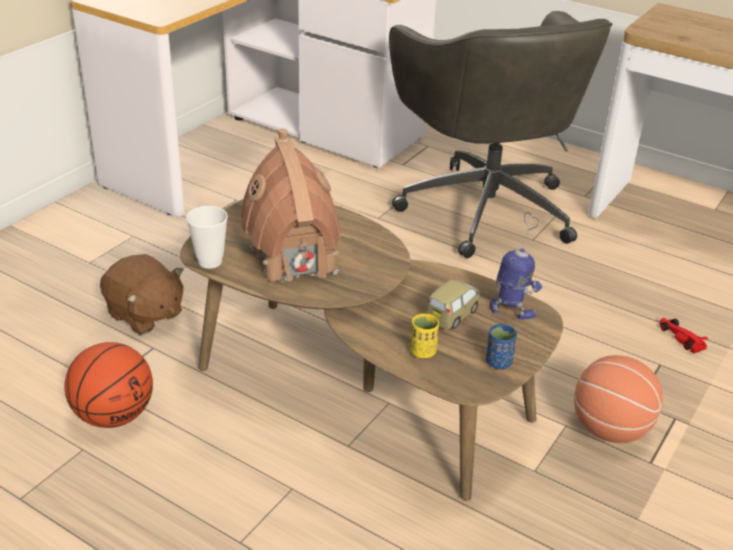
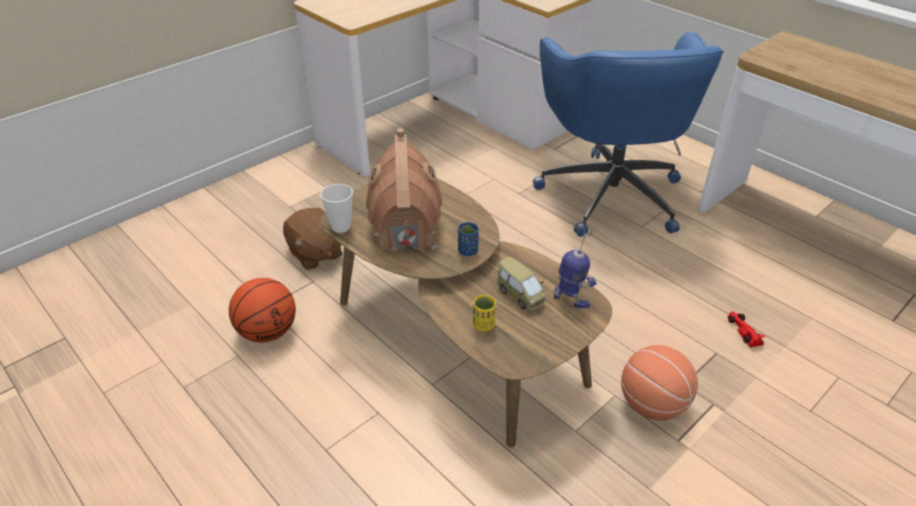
camera: 15 degrees right, 5 degrees up
(452, 314) = (520, 295): toy car -> toy car turned 90 degrees clockwise
(484, 207) = (610, 193): grey office chair -> blue office chair
(498, 362) = (542, 343): blue cup -> blue cup (468, 251)

